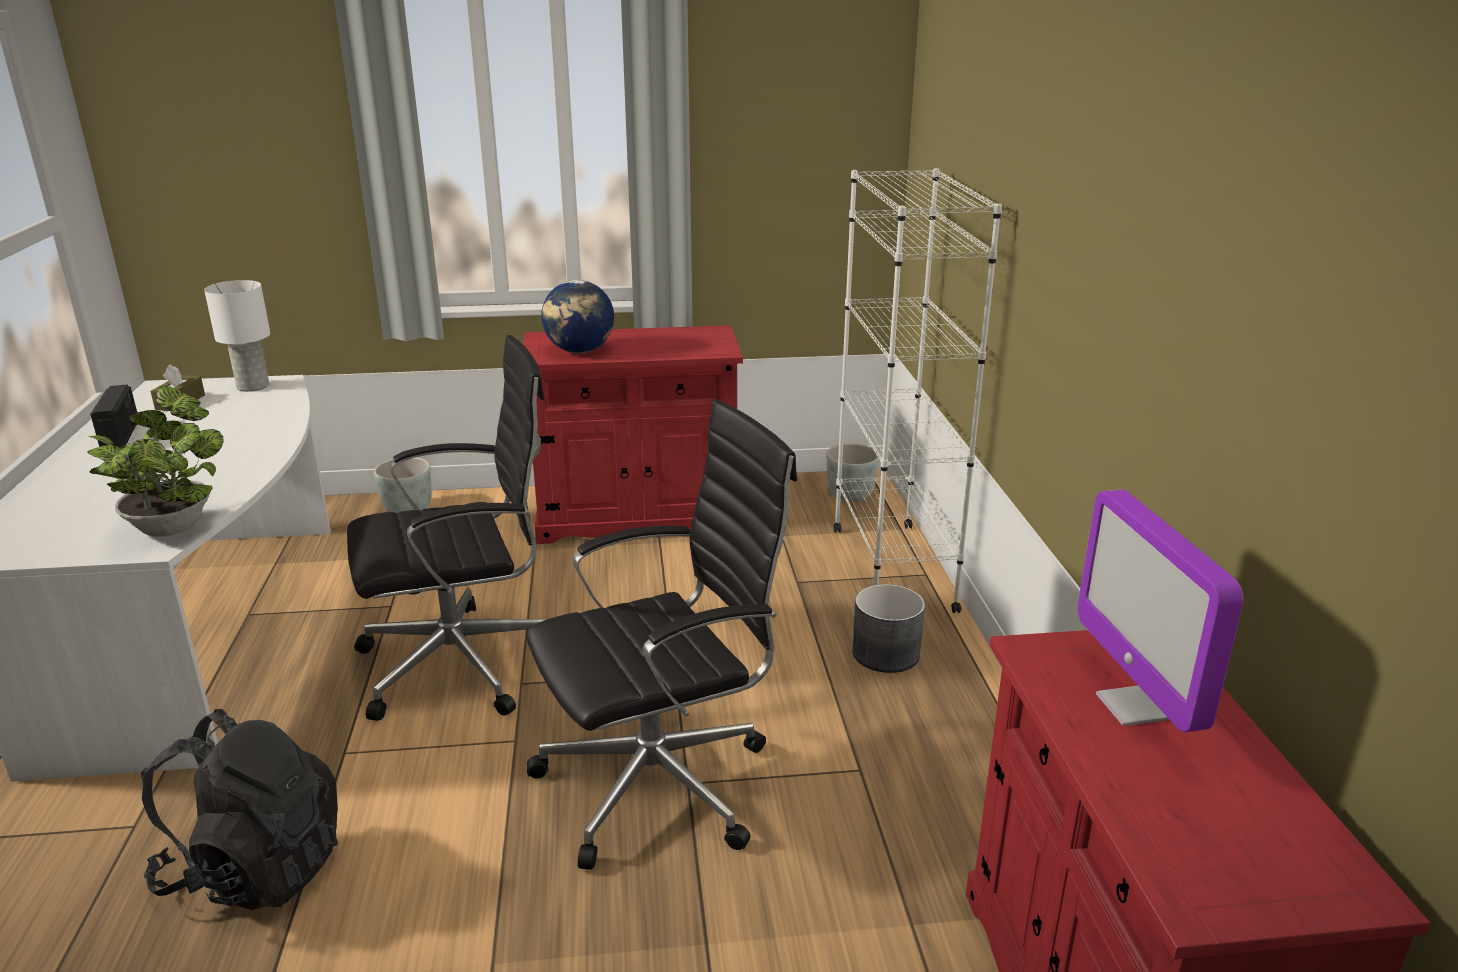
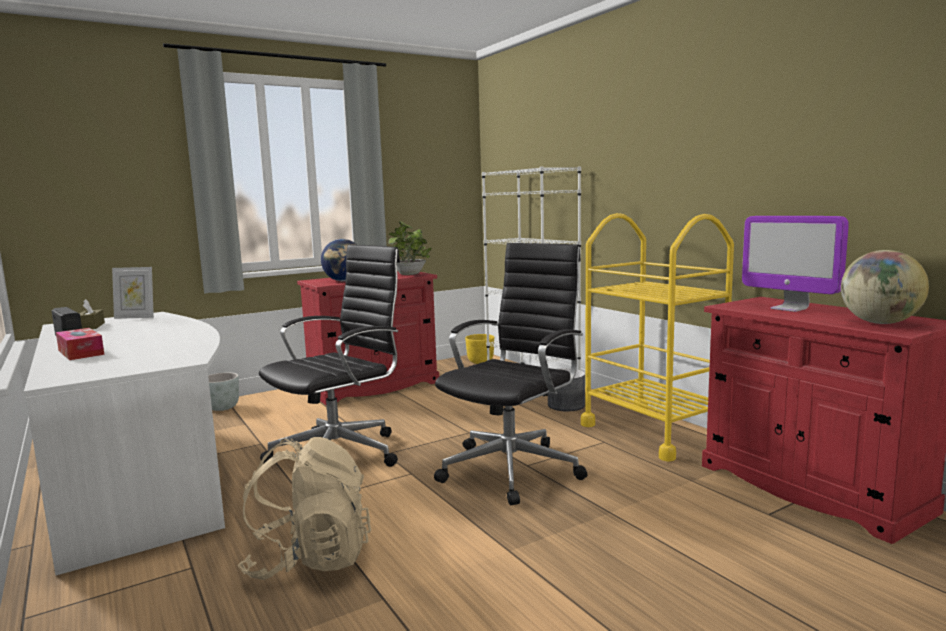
camera: 25 degrees left, 15 degrees down
(89, 481) = (81, 352): none -> tissue box
(173, 524) = (183, 354): potted plant -> potted plant (408, 274)
(254, 386) = (136, 317): white table lamp -> picture frame
(255, 869) = (309, 559): black backpack -> beige backpack
(851, 496) = (480, 362): grey planter -> yellow planter
(967, 773) = (652, 432): none -> yellow cart
(1218, 847) = (879, 323): none -> globe

